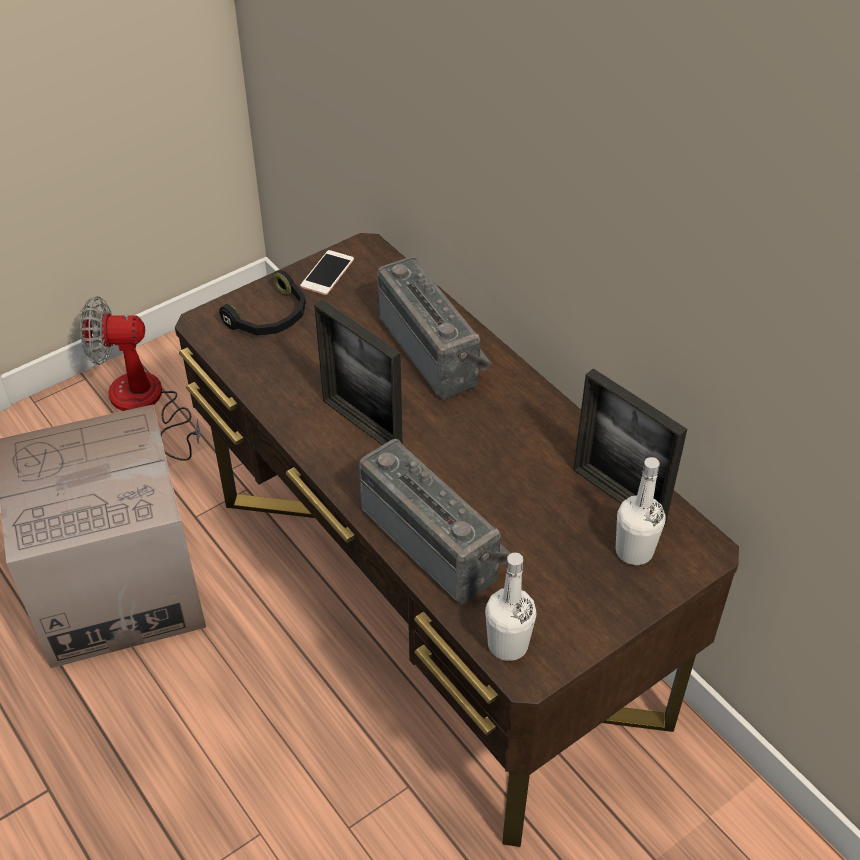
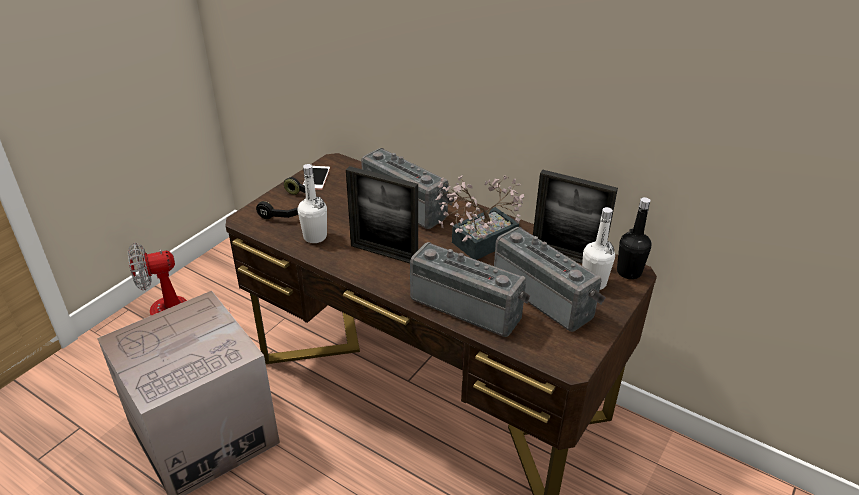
camera: 20 degrees left, 10 degrees down
(501, 441) = (478, 243): none -> potted plant
(508, 645) = (549, 352): white bottle -> white bottle (315, 237)
(552, 553) = (546, 296): none -> radio
(698, 547) = (629, 272): none -> black bottle

